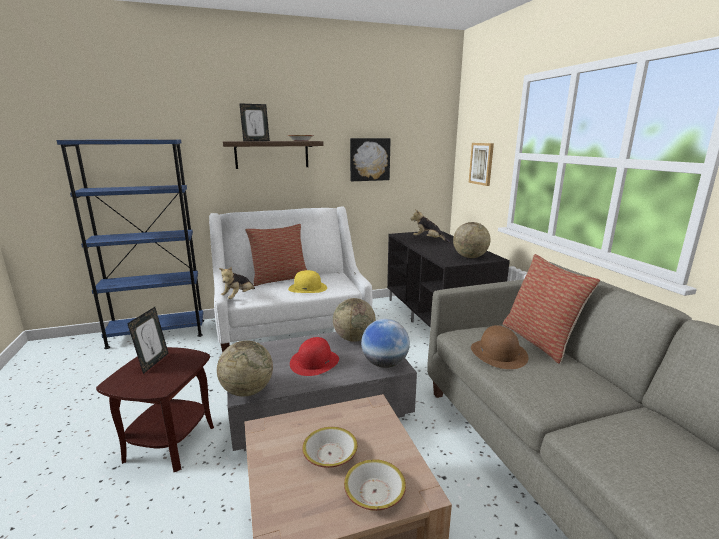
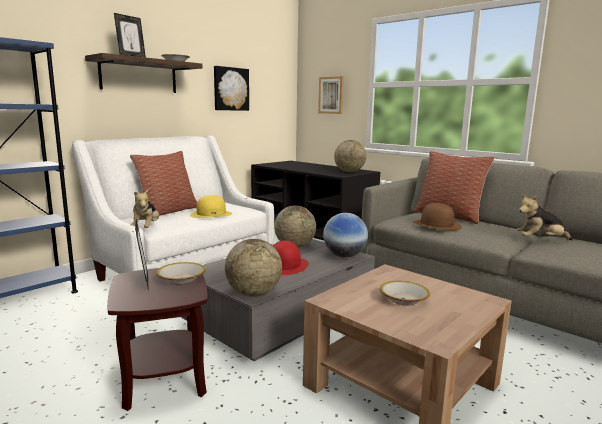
camera: 30 degrees left, 5 degrees down
(374, 492) = (462, 307): bowl -> bowl (181, 279)
(428, 240) = (295, 165): plush toy -> plush toy (540, 240)

